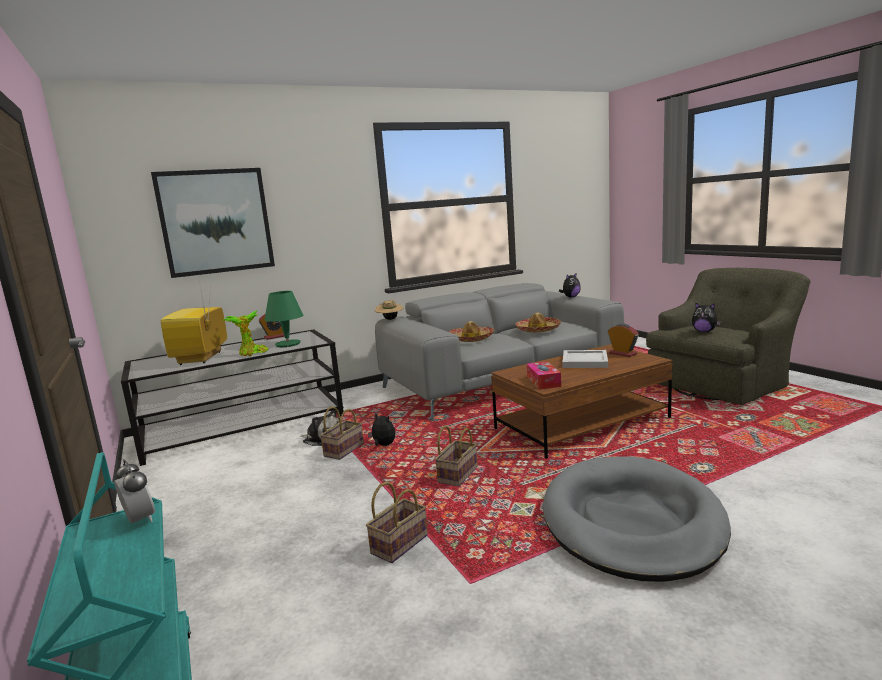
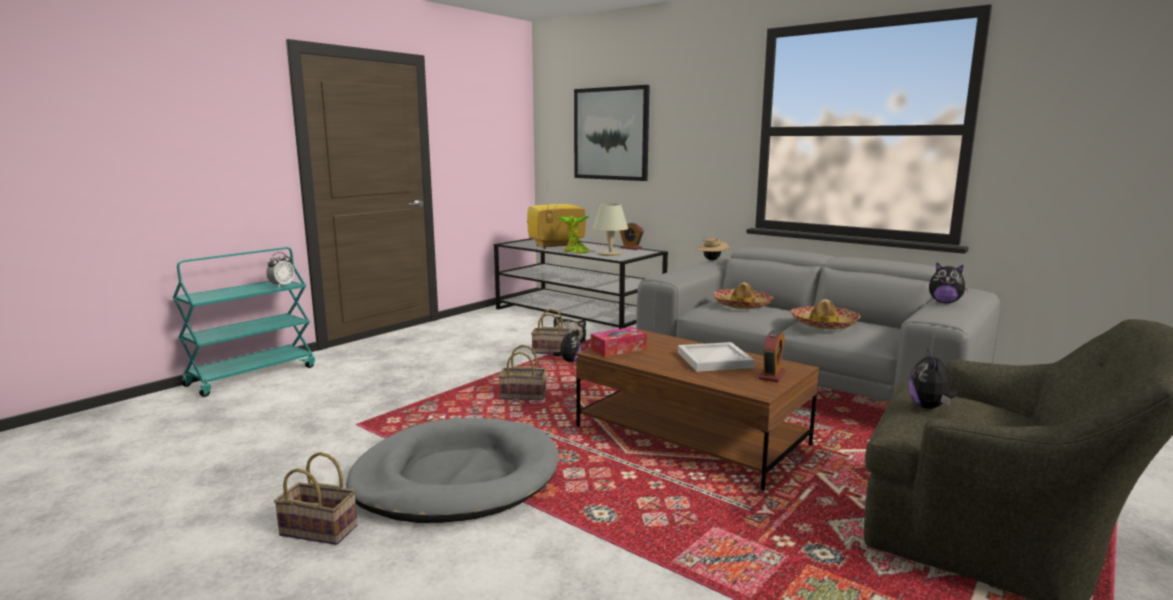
camera: 65 degrees right, 0 degrees up
(288, 344) = (610, 254): green table lamp -> beige table lamp
(399, 543) = (407, 395): basket -> basket (321, 530)

